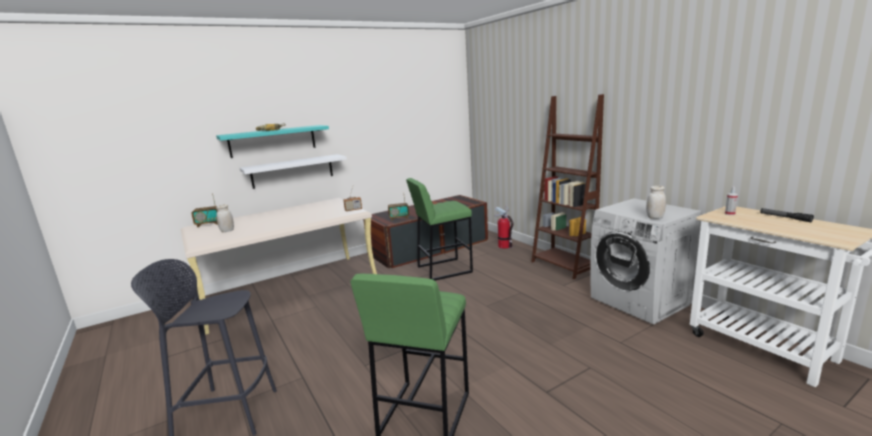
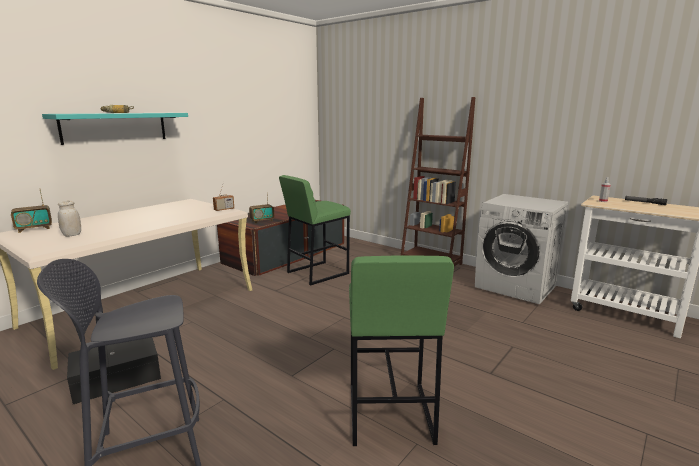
camera: 20 degrees left, 0 degrees up
(241, 348) = (118, 378): none -> black storage box
(292, 171) = (138, 165): white shelf -> none
(504, 246) = (364, 248): fire extinguisher -> none
(655, 217) = (540, 207): white jar -> none

